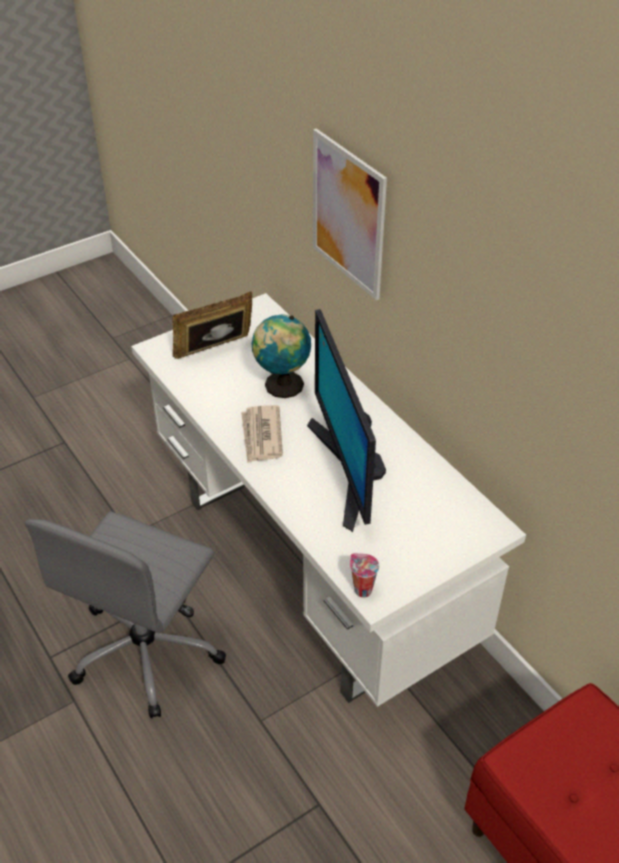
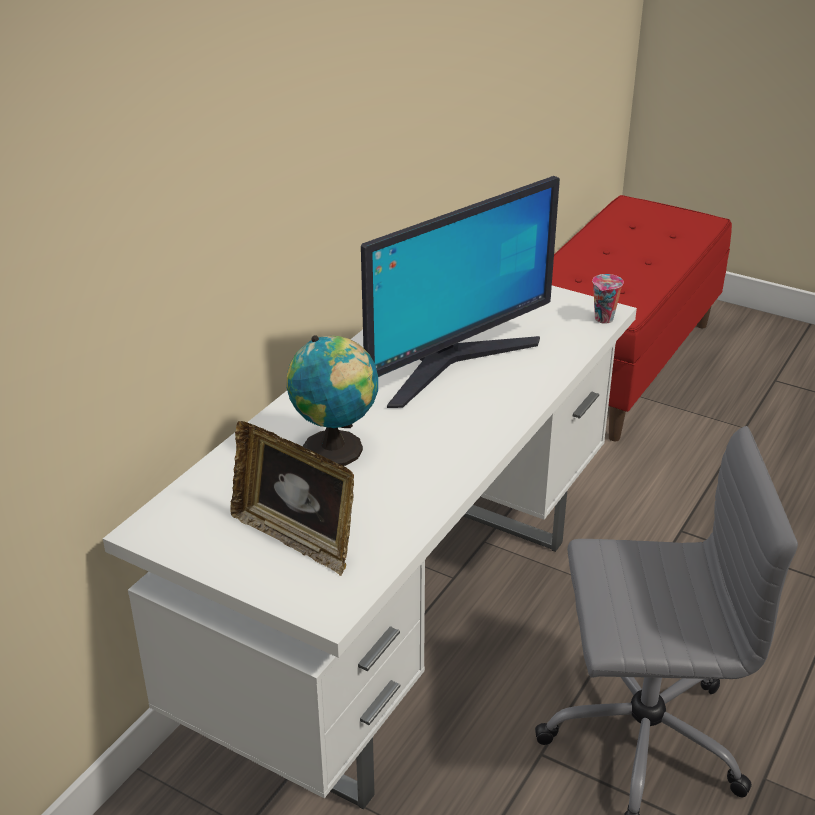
camera: 115 degrees left, 10 degrees down
(261, 436) = (447, 438): newspaper -> none
(348, 215) = (211, 188): picture -> none

